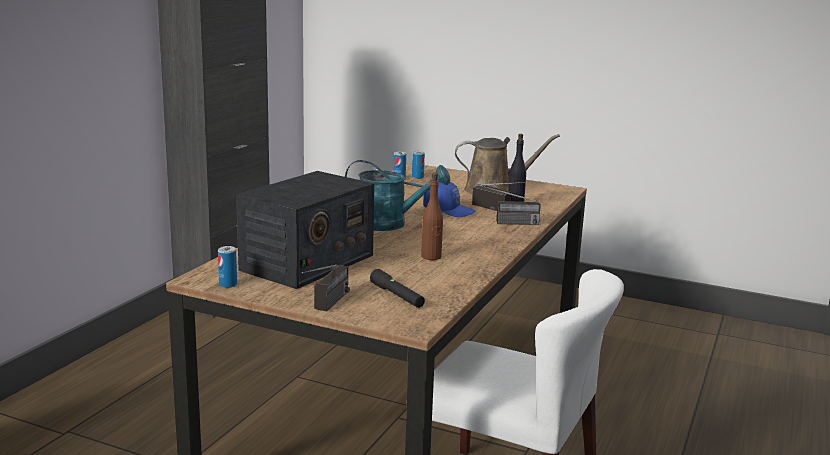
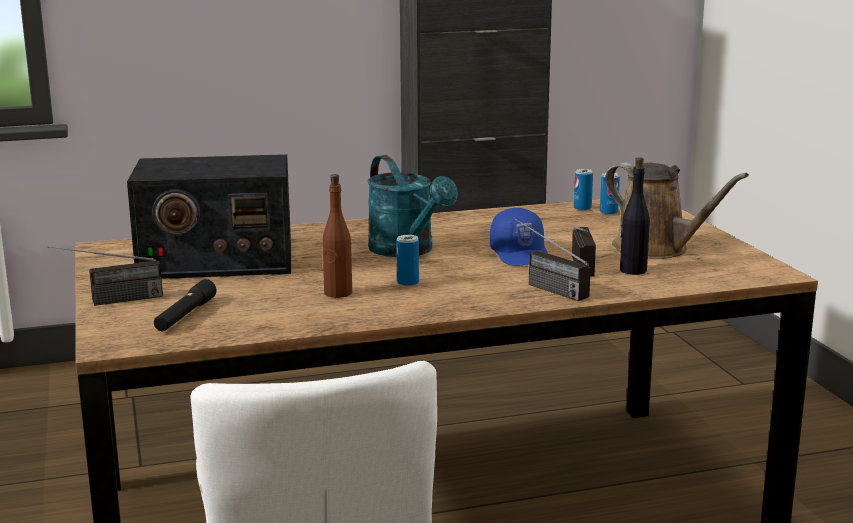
camera: 50 degrees right, 0 degrees up
(228, 284) = (104, 258): can -> can (408, 283)

